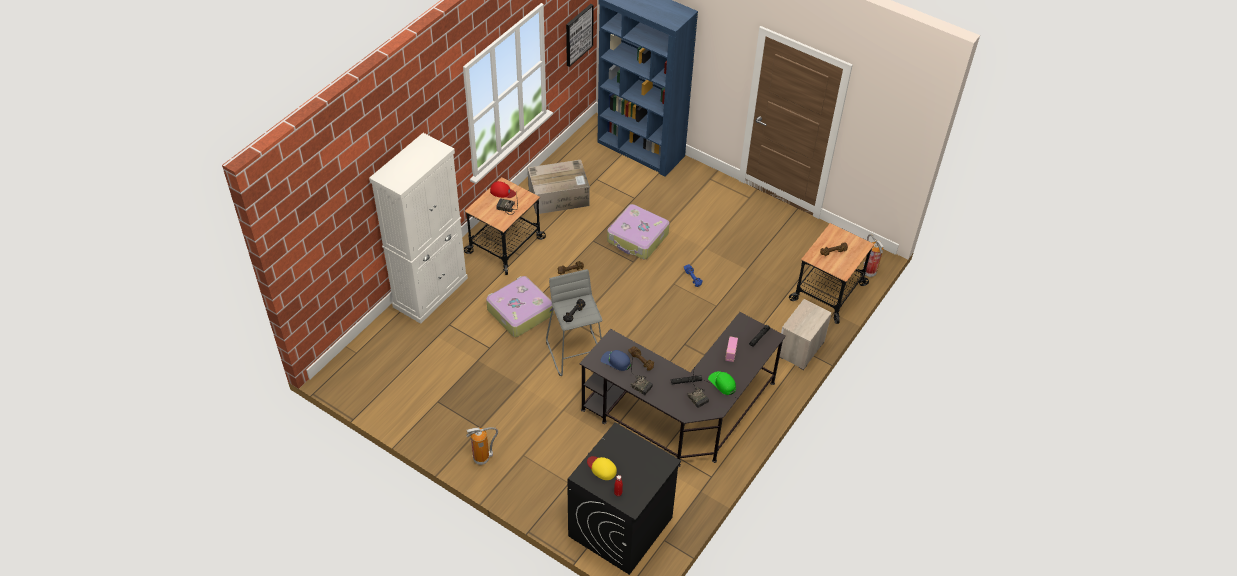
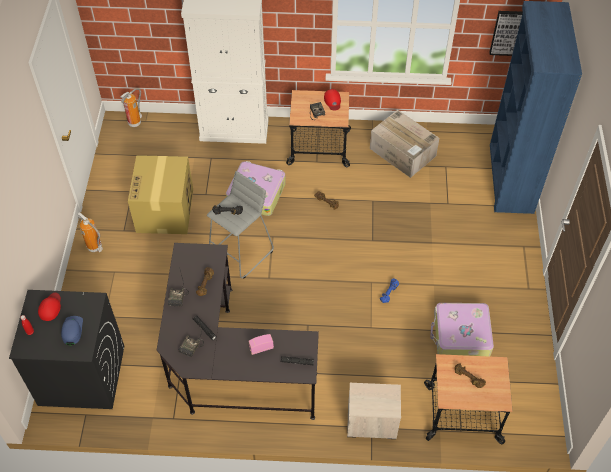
camera: 60 degrees right, 5 degrees up
(483, 386) = (165, 211): none -> cardboard box
(601, 468) = (50, 307): yellow cap -> red cap
(616, 361) = (192, 266): blue cap -> blue cap (72, 330)
(637, 238) = (402, 229): suitcase -> suitcase (460, 335)
(722, 383) = (220, 358): green cap -> none
(868, 271) = (521, 438): fire extinguisher -> fire extinguisher (135, 122)

